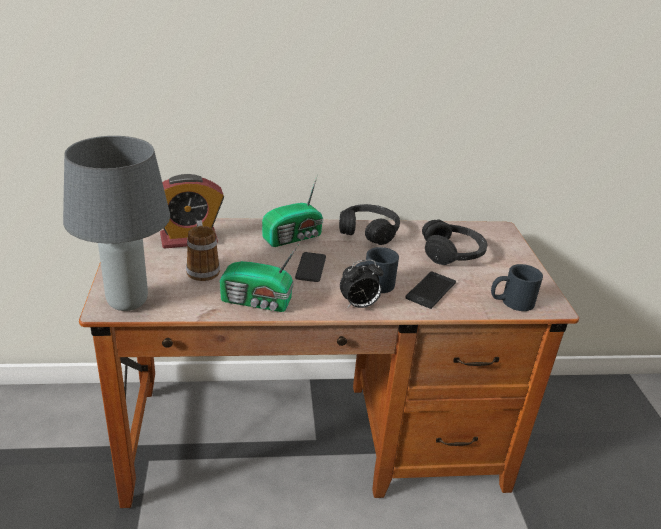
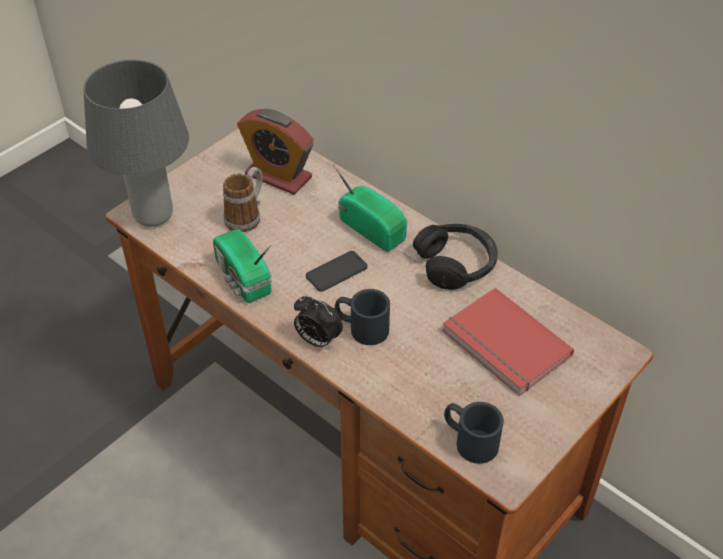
camera: 50 degrees right, 15 degrees up
(294, 237) = (372, 228): radio -> radio turned 150 degrees counterclockwise
(430, 290) = (408, 371): phone -> none
(452, 253) = (504, 345): black headphones -> red book

